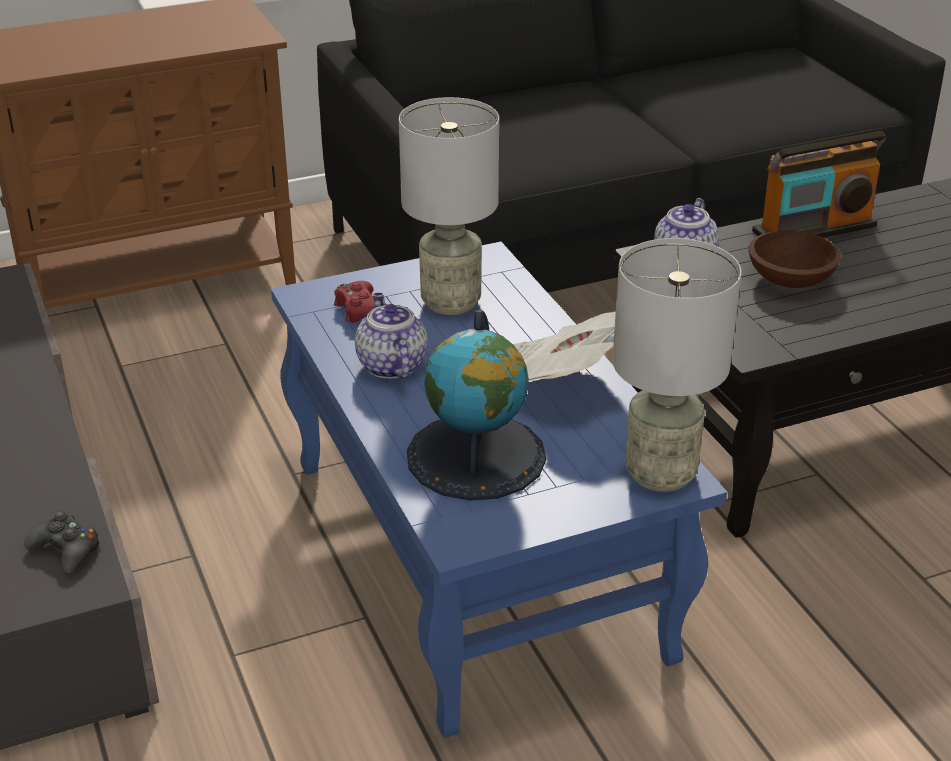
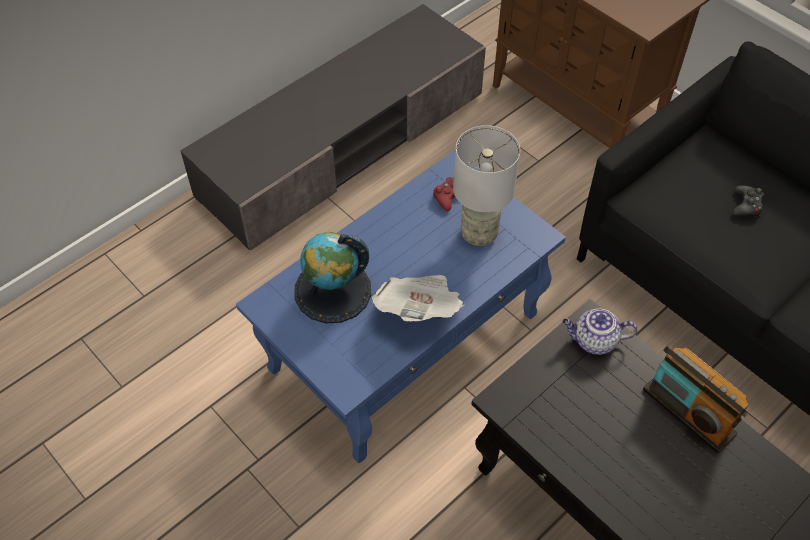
camera: 70 degrees right, 20 degrees up
(66, 550) = (261, 168): black game controller -> black game controller (746, 205)
(390, 365) = (401, 227): teapot -> none
(659, 474) = (348, 378): grey table lamp -> none
(789, 279) = (604, 407): brown bowl -> none

